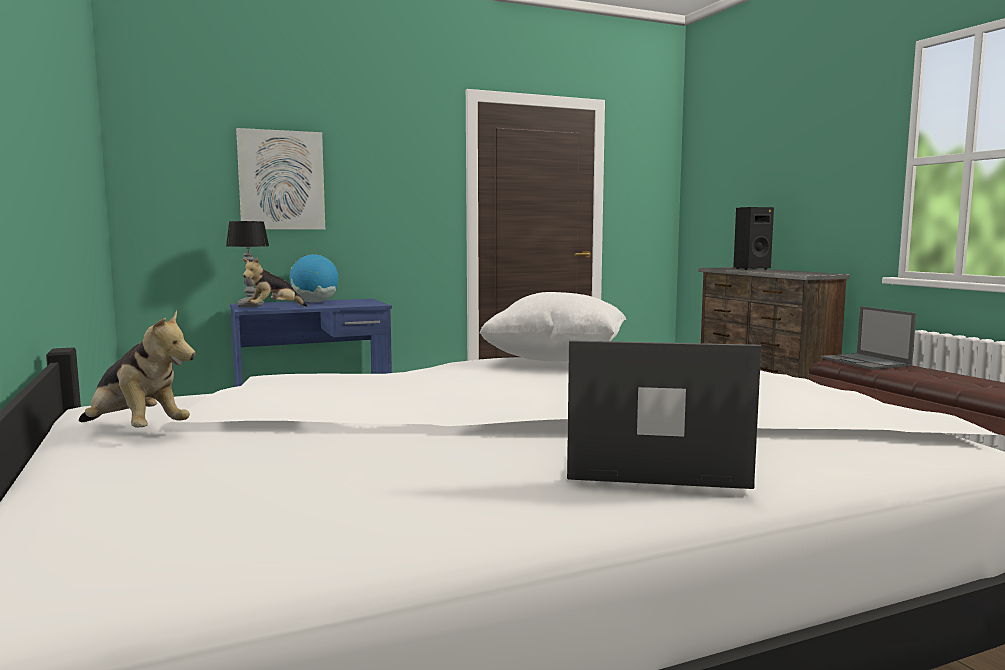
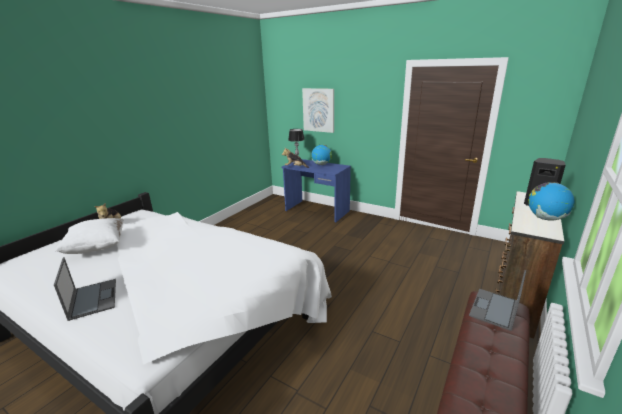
camera: 55 degrees right, 15 degrees up
(556, 361) = (233, 241): white pillow -> white pillow (97, 248)
(789, 271) = (546, 218): none -> globe

